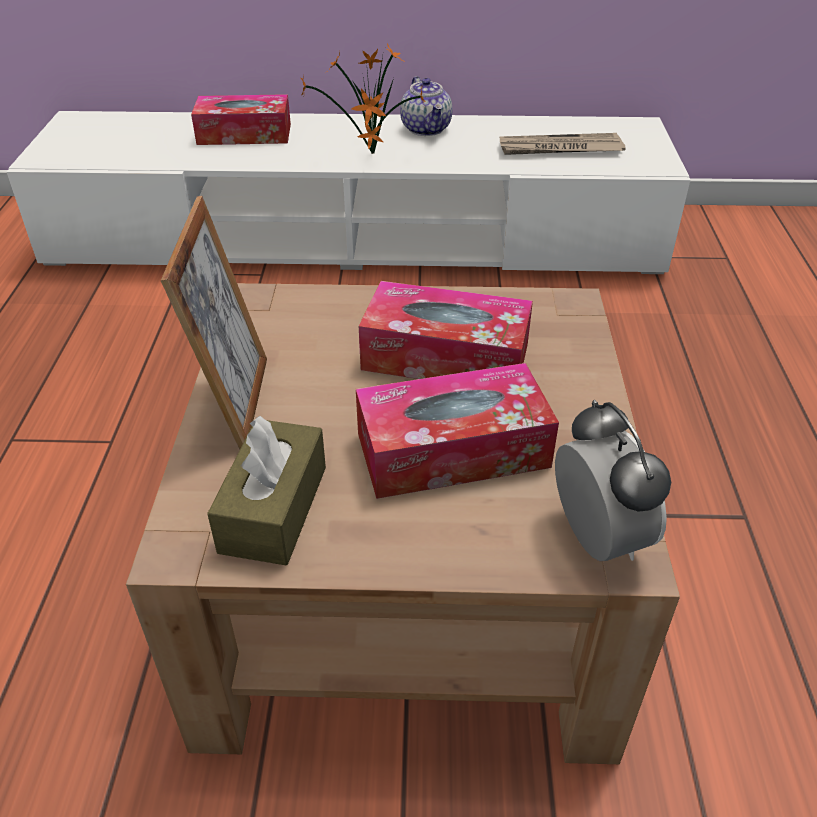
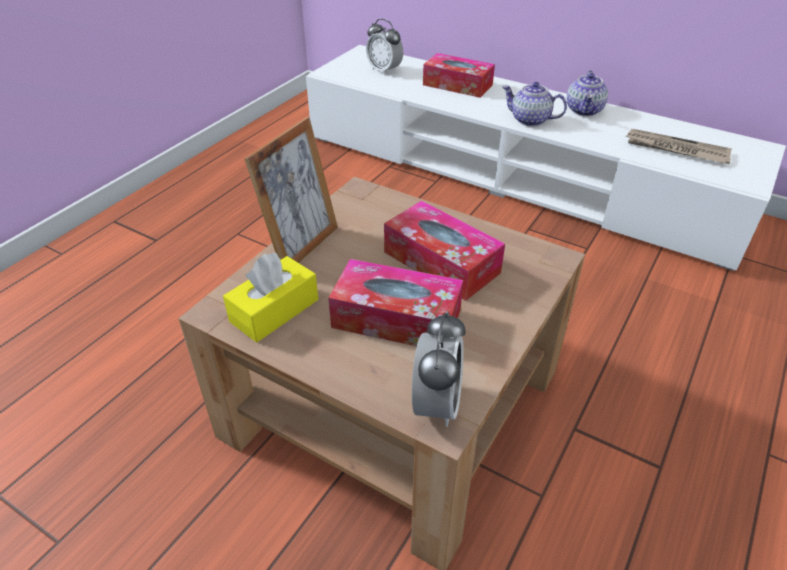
camera: 30 degrees right, 0 degrees up
(126, 138) = (384, 70): none -> alarm clock
(274, 509) = (274, 310): brown tissue box -> yellow tissue box
(371, 156) = (529, 120): potted plant -> teapot

